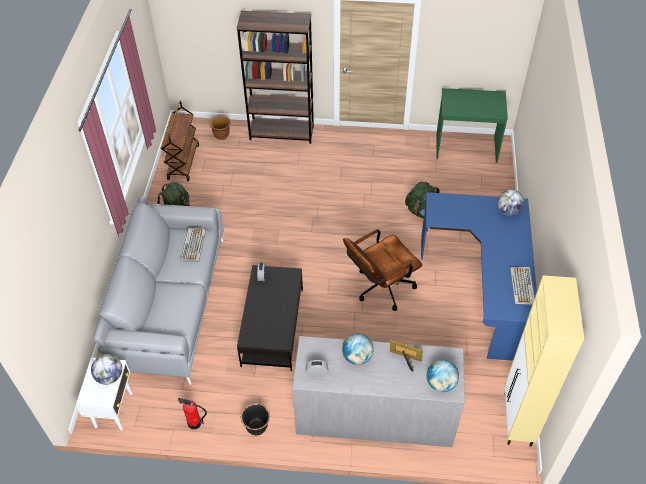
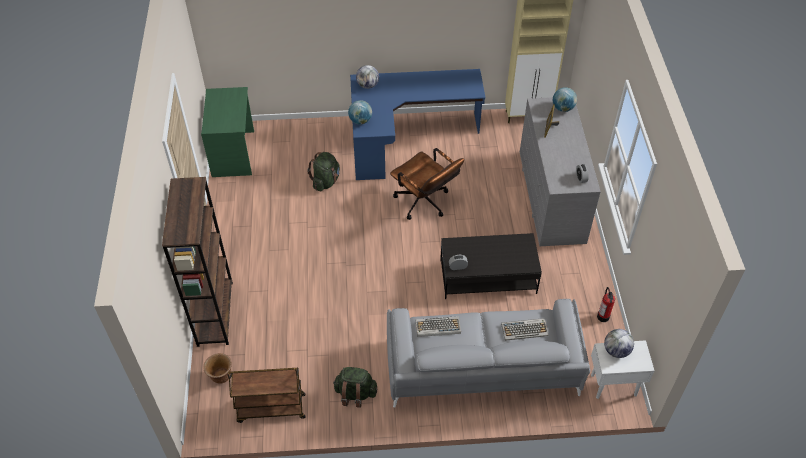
camera: 100 degrees left, 0 degrees up
(257, 427) = (590, 271): black planter -> none
(357, 357) = (557, 156): globe -> globe (360, 121)
(522, 286) = (448, 77): keyboard -> keyboard (525, 329)

